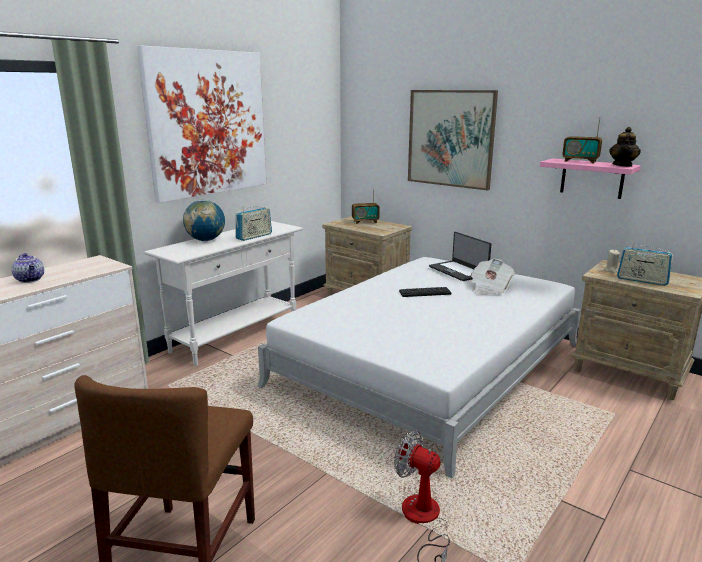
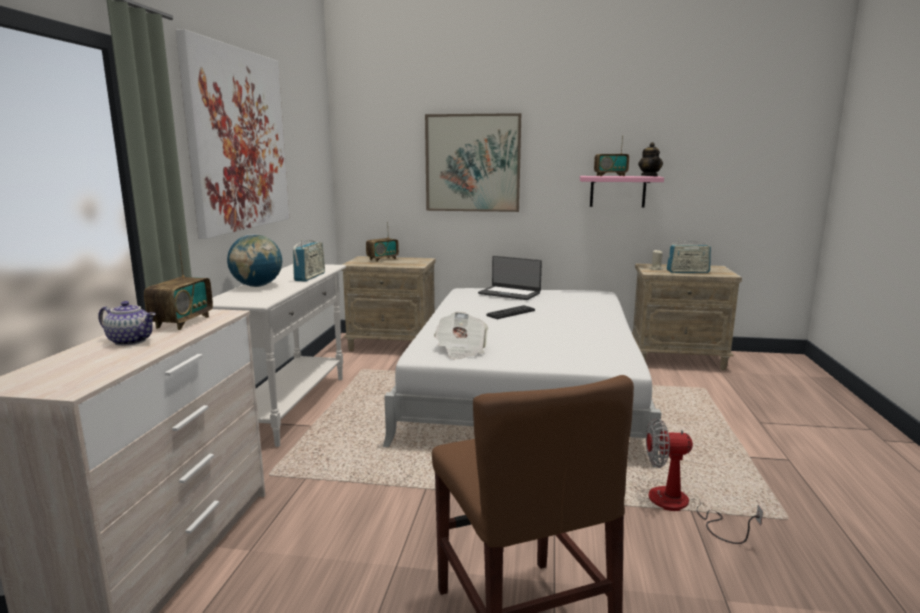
camera: 30 degrees left, 5 degrees down
(80, 269) = (182, 322): none -> radio
(489, 288) = (558, 302): newspaper -> newspaper (461, 350)

